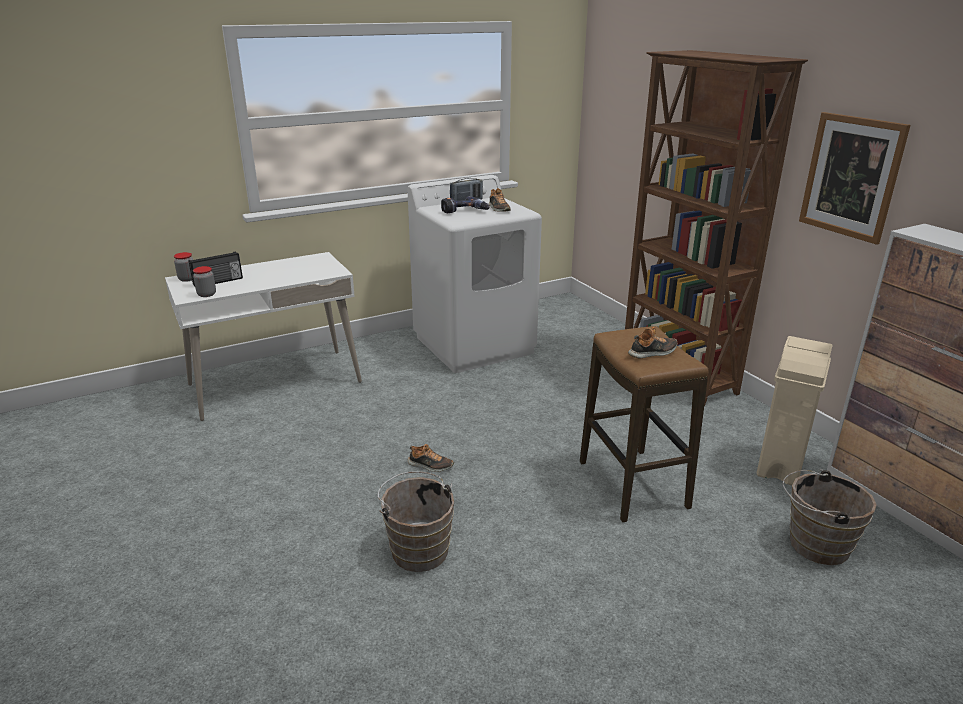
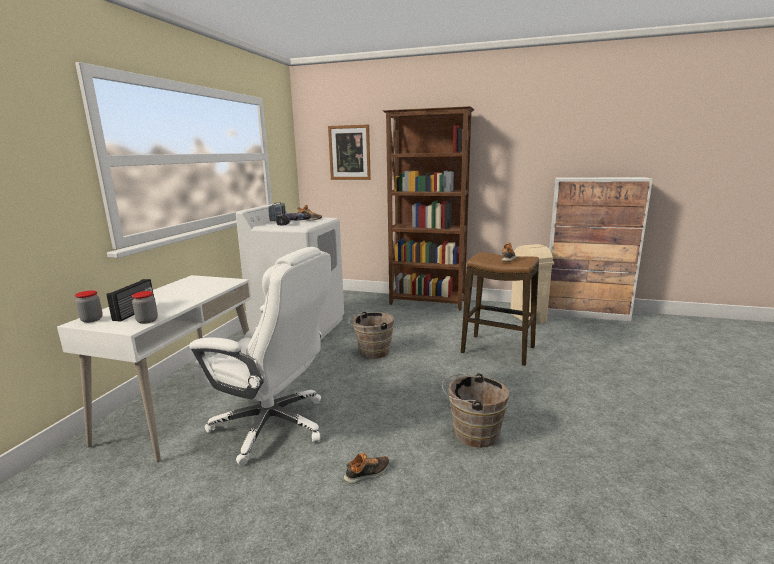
camera: 45 degrees left, 10 degrees down
(297, 436) = (273, 425): none -> white office chair
(430, 465) = (395, 392): shoe -> shoe (367, 473)
(813, 544) = (588, 337): brown bucket -> brown bucket (371, 352)
(851, 177) = (508, 164): picture -> picture (349, 152)

